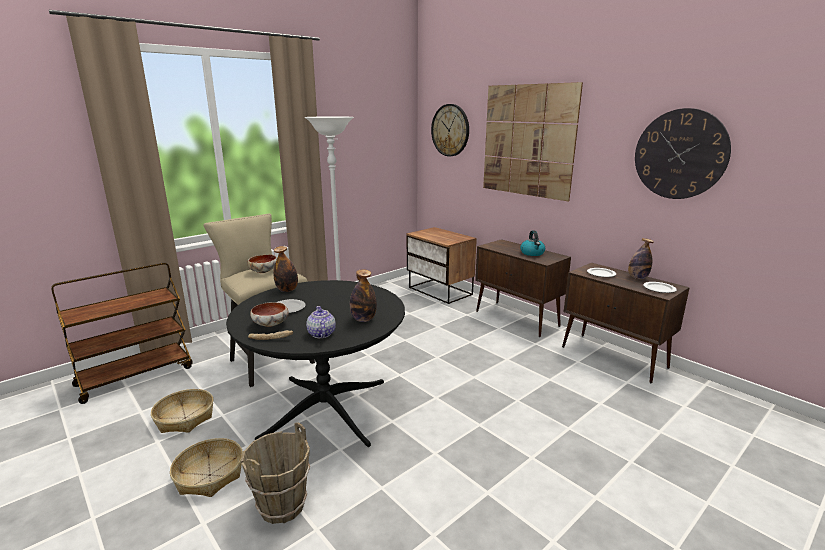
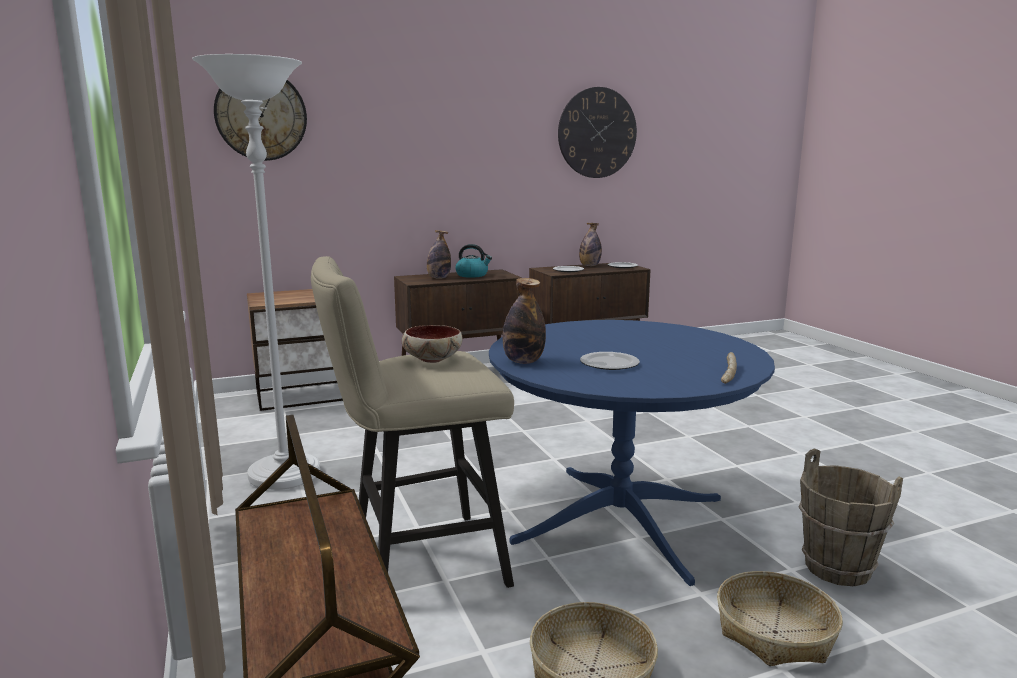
camera: 70 degrees left, 5 degrees down
(271, 324) = (673, 373): bowl -> none
(321, 334) = (717, 353): teapot -> none
(325, 409) = (619, 520): black dining table -> blue dining table
(363, 319) = (674, 336): bottle -> bottle (438, 278)
(528, 141) = (420, 127): picture -> none

